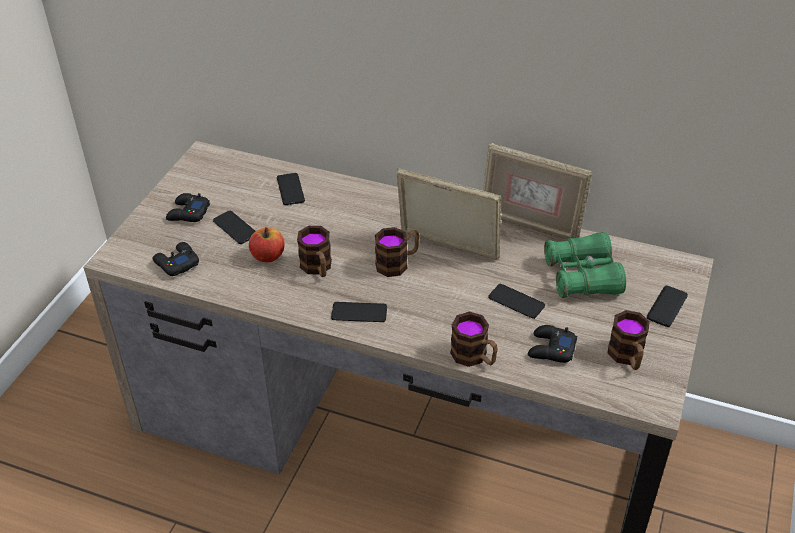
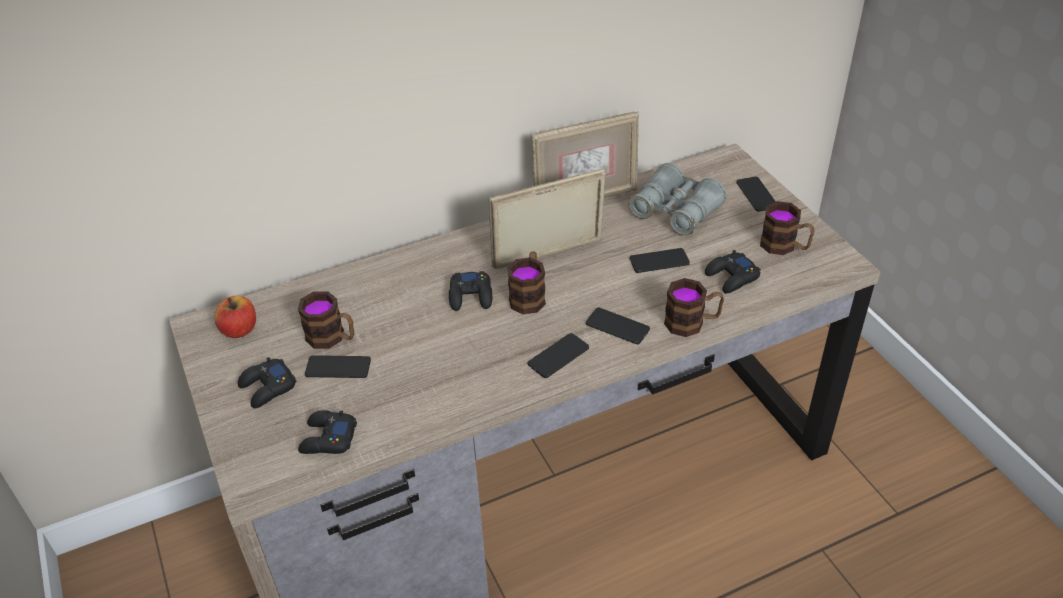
camera: 45 degrees left, 0 degrees up
(268, 256) = (408, 369): apple -> apple (239, 330)
(290, 189) = (340, 300): phone -> phone (617, 326)
(317, 268) = (469, 347): mug -> mug (332, 338)
(363, 238) = (471, 296): none -> black game controller
(582, 276) = (675, 211): green binoculars -> grey binoculars

